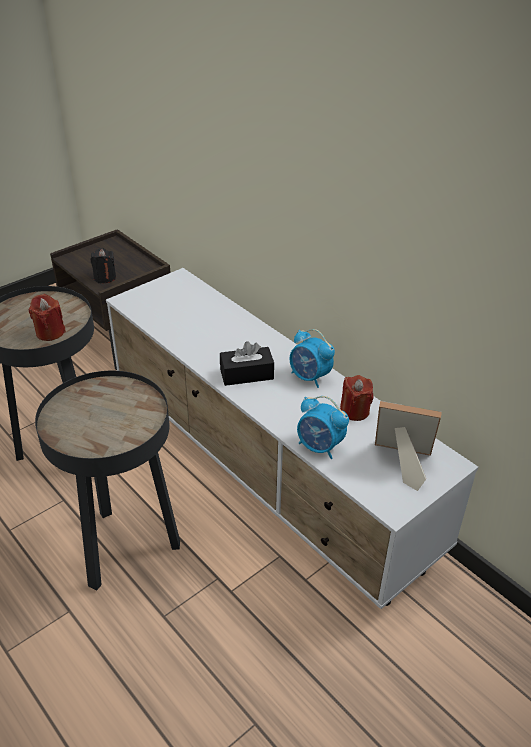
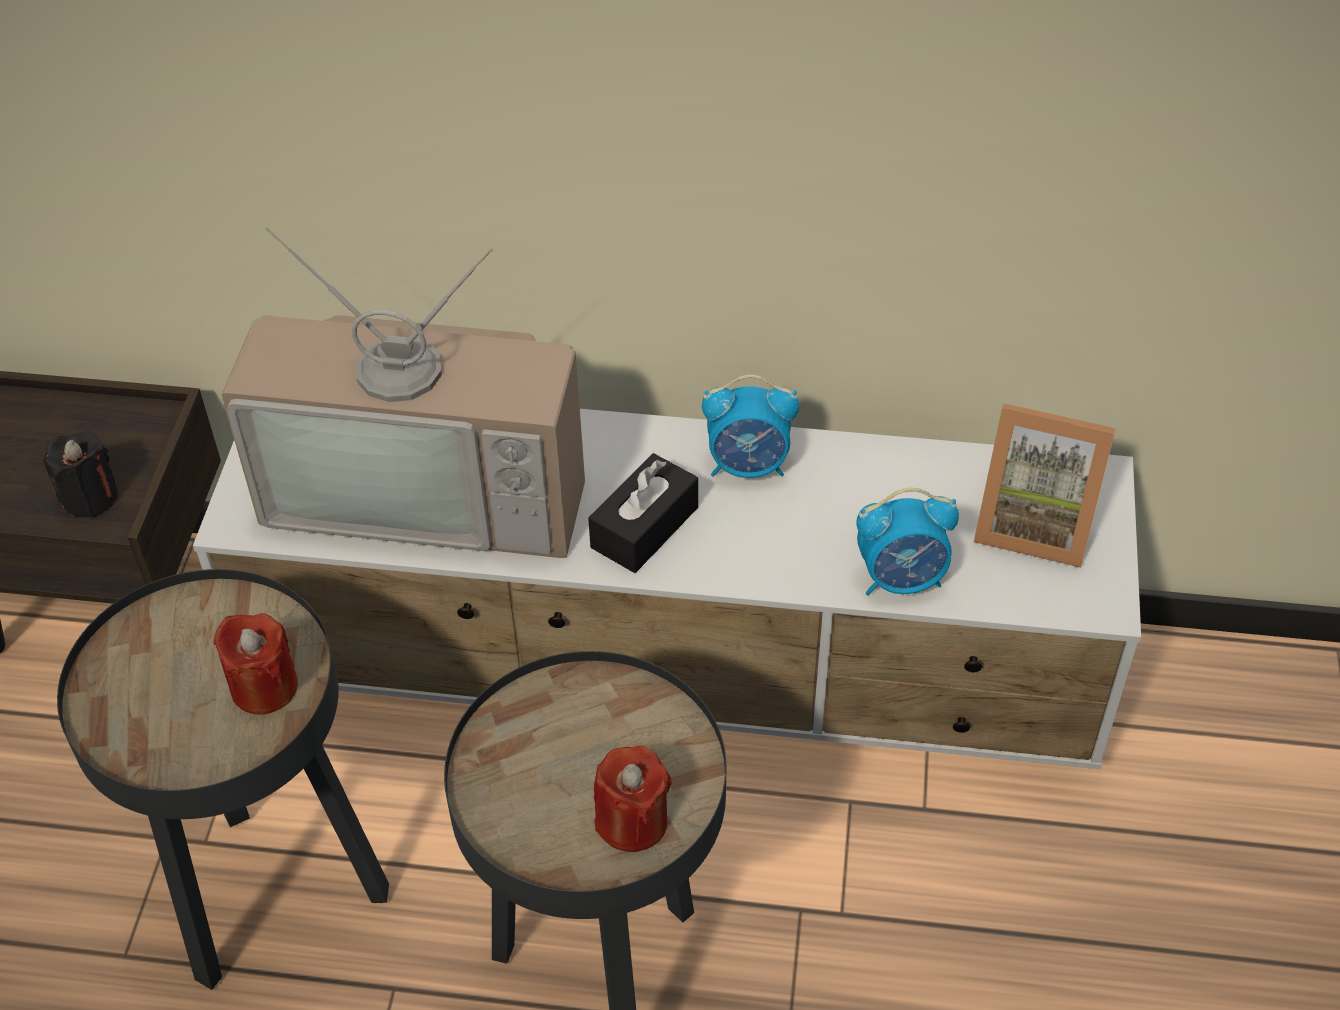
camera: 40 degrees left, 10 degrees up
(194, 323) = (431, 487): none -> television
(354, 411) = (881, 480): red candle -> red candle (632, 821)
(400, 463) = (1034, 523): picture frame -> picture frame turned 135 degrees counterclockwise

